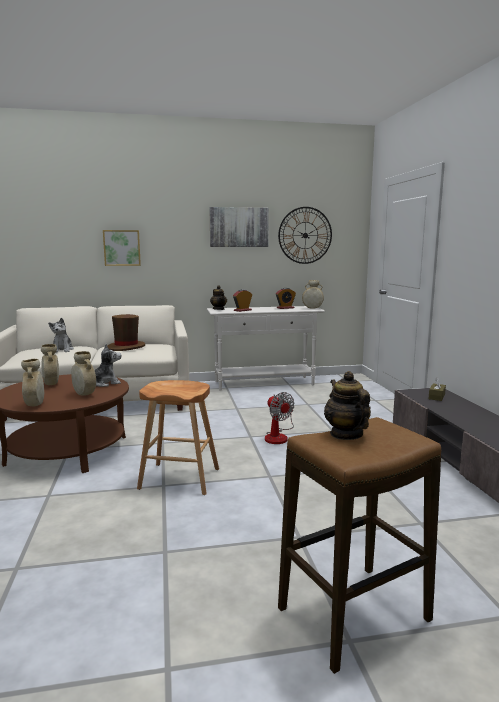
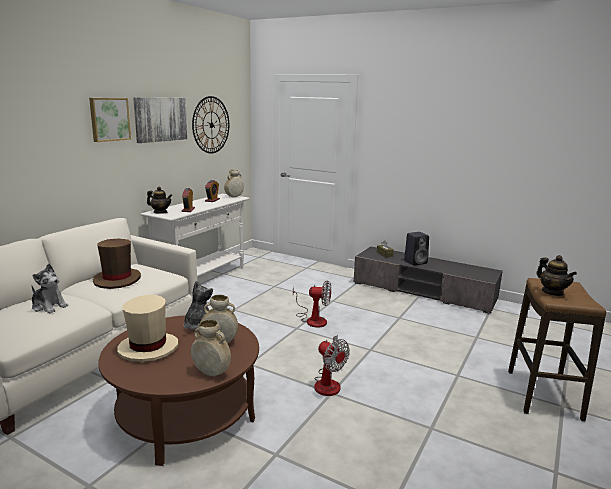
camera: 50 degrees left, 5 degrees up
(51, 384) = (148, 348): beige vase -> beige hat
(122, 248) = (42, 152): picture -> picture (109, 119)
(179, 479) = (329, 382): brown stool -> fan
(346, 434) = (552, 292): teapot -> teapot turned 135 degrees counterclockwise
(457, 412) = (416, 262): none -> black speaker

